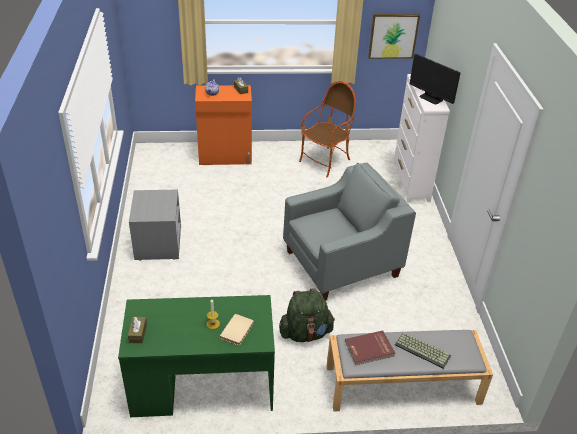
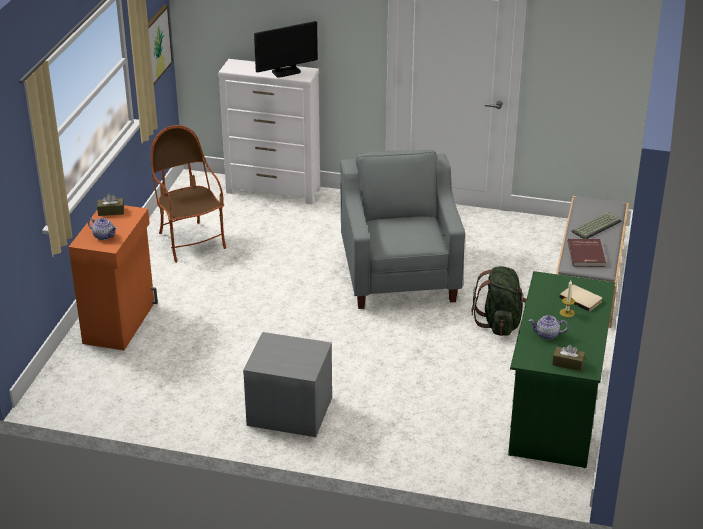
camera: 70 degrees left, 5 degrees down
(176, 315) = (546, 335): none -> teapot

